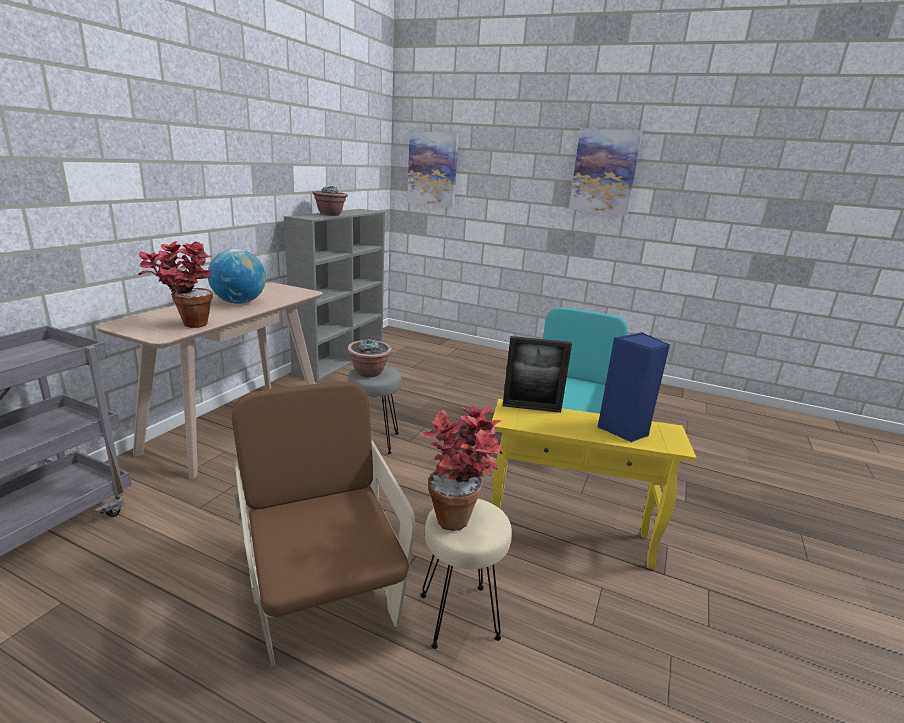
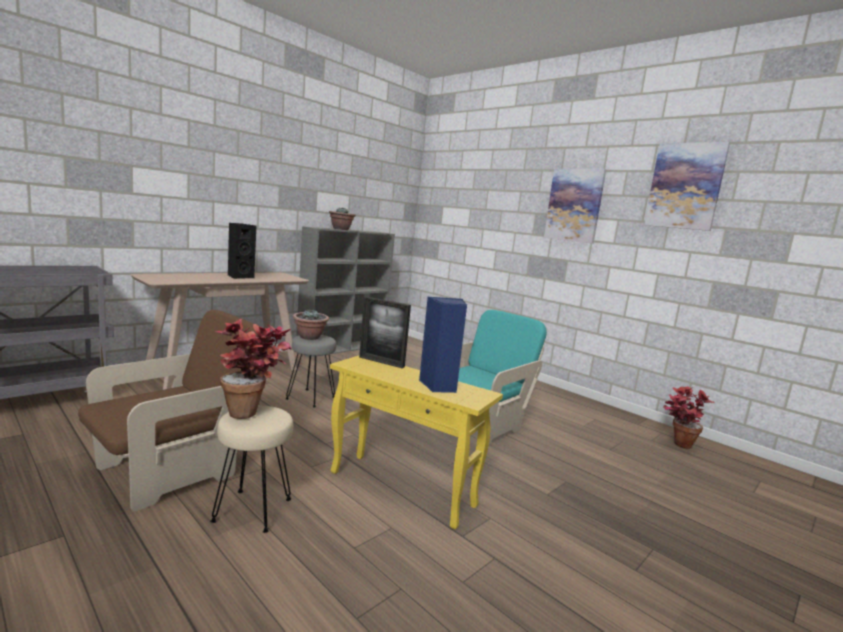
camera: 20 degrees right, 10 degrees down
(185, 325) = (183, 280): potted plant -> potted plant (676, 445)
(239, 302) = (239, 277): globe -> black speaker
(322, 592) = (174, 470): brown armchair -> brown armchair turned 45 degrees clockwise
(432, 169) = (445, 205): picture -> picture (685, 186)

